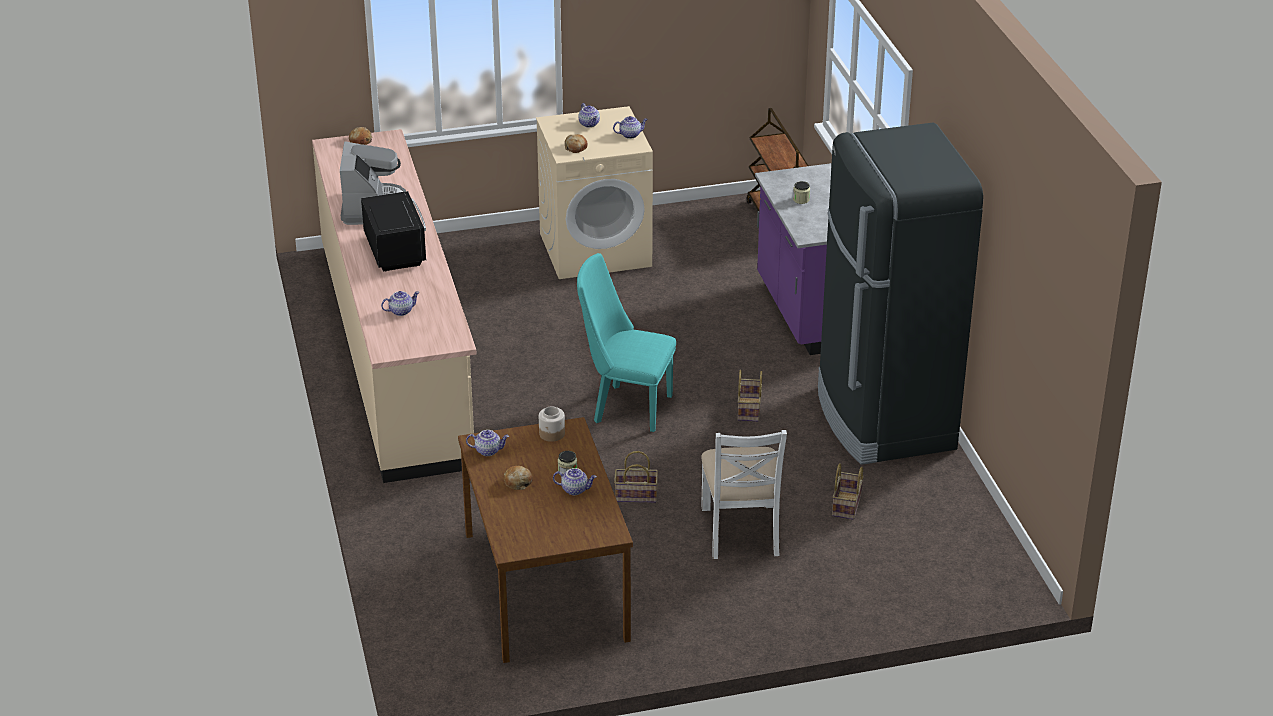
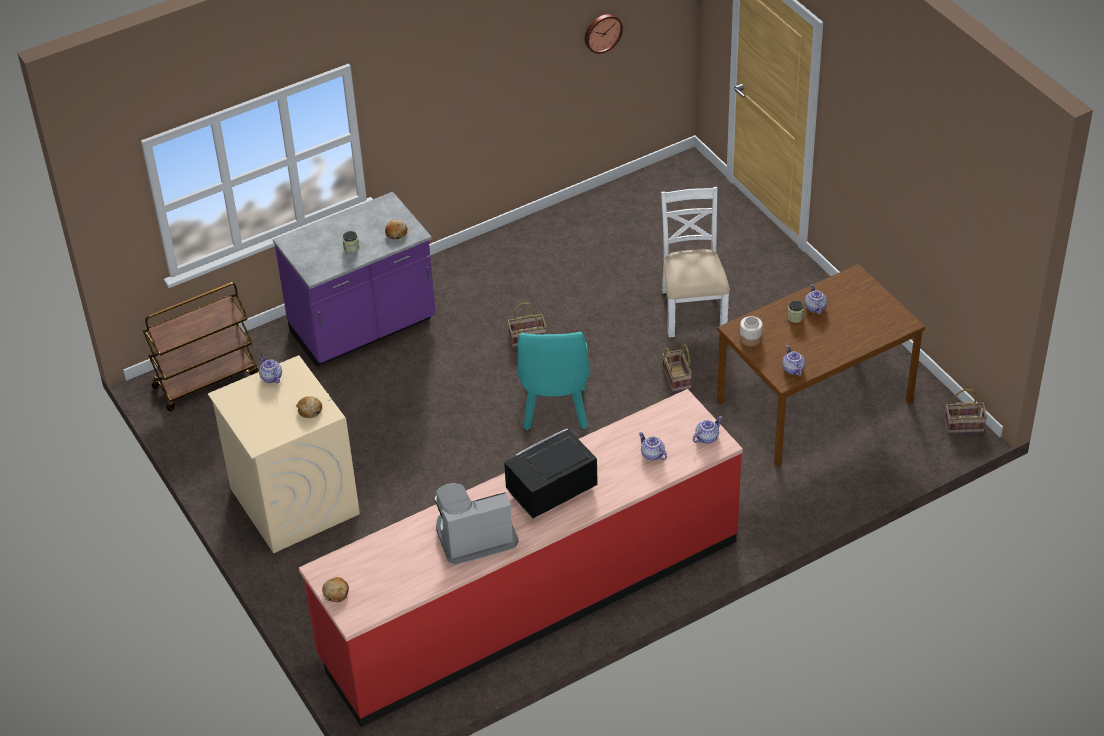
camera: 105 degrees left, 10 degrees up
(396, 351) = (531, 599): beige counter -> red counter
(518, 482) = (823, 341): bread -> bread (396, 233)
(589, 124) = (256, 412): teapot -> teapot (706, 437)
(741, 531) = (692, 310): white chair -> white chair turned 75 degrees counterclockwise
(847, 506) = (633, 260): basket -> basket (965, 425)
(883, 419) = (509, 260): black fridge -> none
(1026, 314) = (602, 32): none -> wall clock

